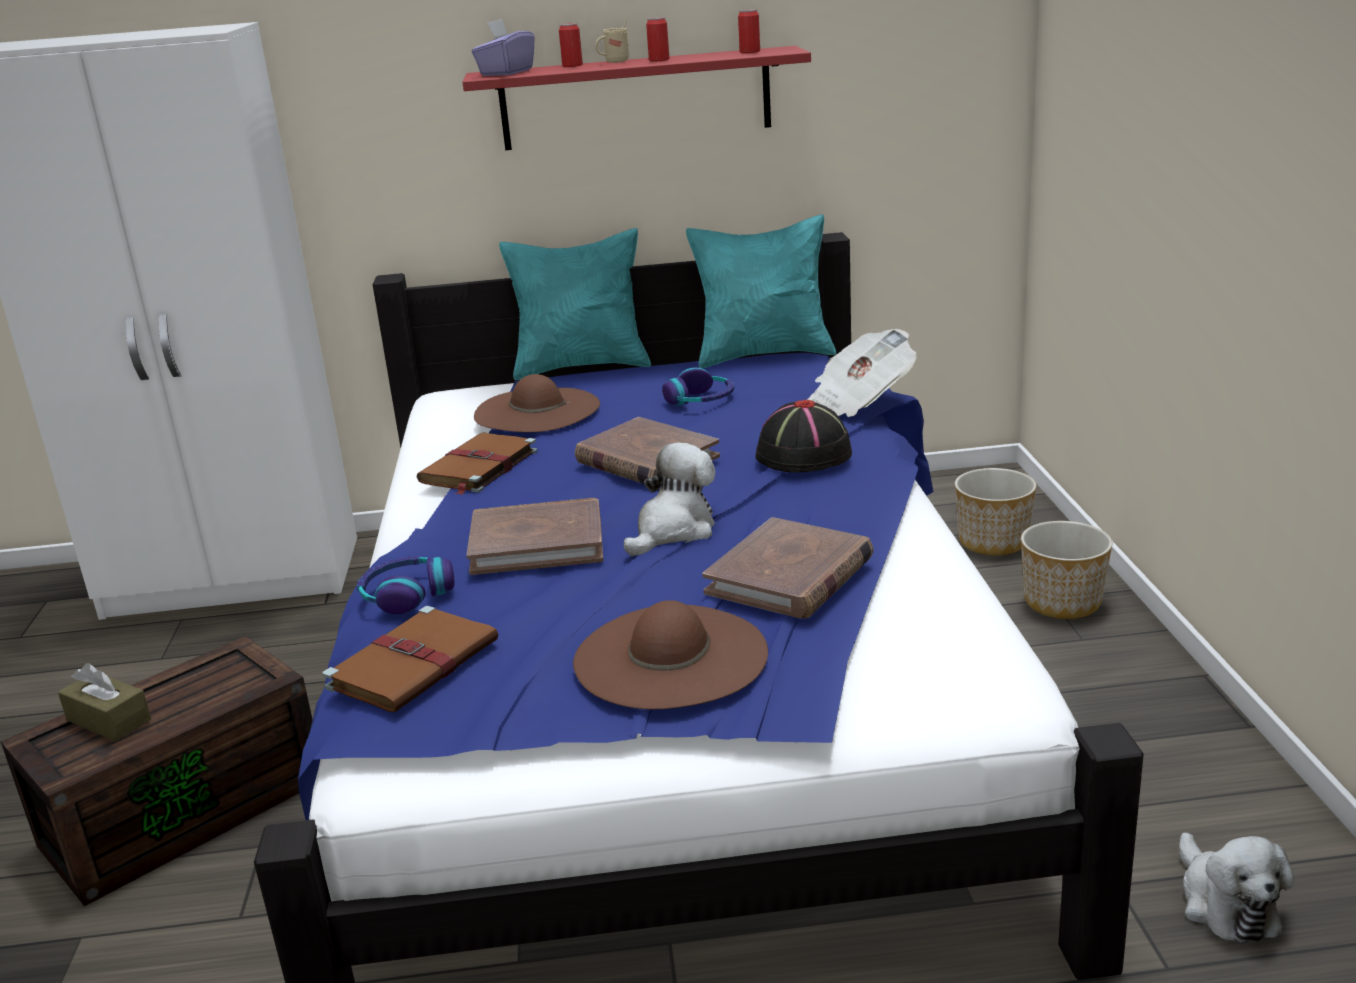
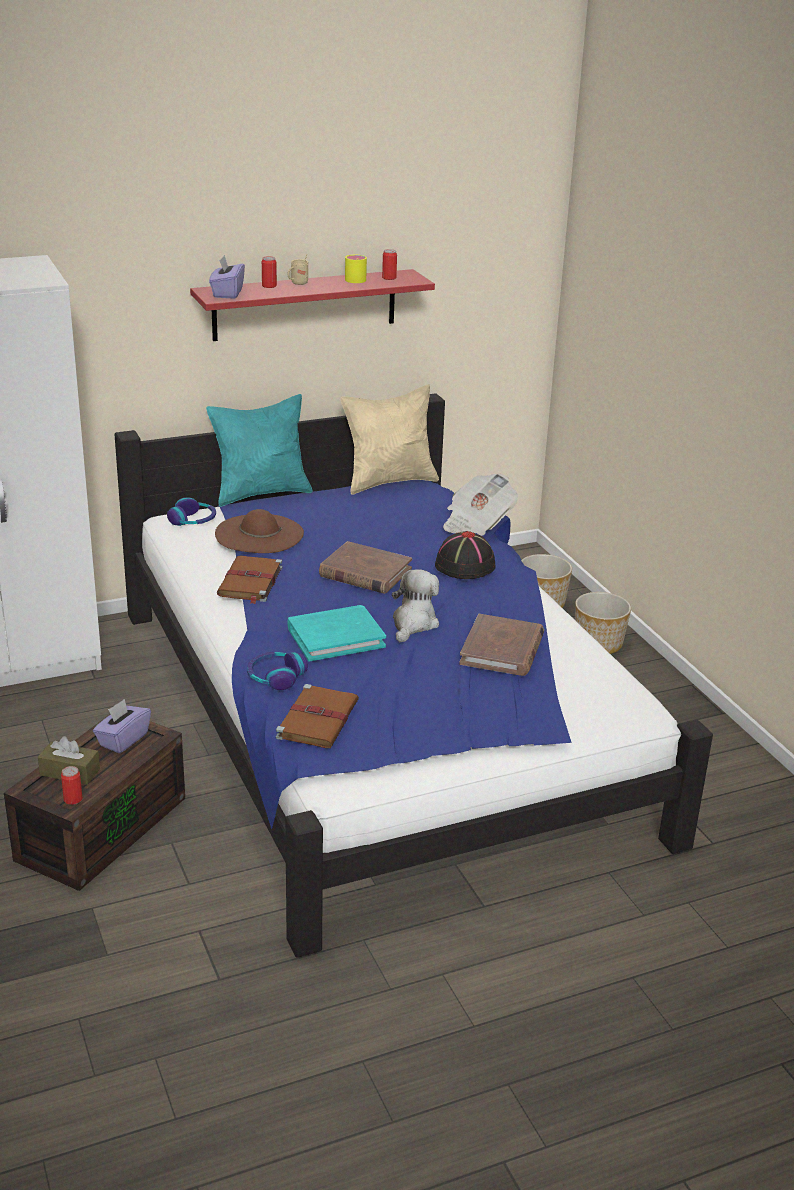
camera: 20 degrees left, 5 degrees up
(216, 680) = (123, 740): none -> purple tissue box
(537, 543) = (336, 637): brown book -> turquoise book
(659, 60) = (330, 284): can -> can (73, 799)
(670, 656) = (464, 703): brown hat -> none
(701, 400) = (369, 522): headphones -> headphones (193, 520)
(702, 55) = (356, 278): none -> yellow mug
(764, 355) = (389, 481): turquoise pillow -> beige pillow
(1225, 904) = (732, 809): plush toy -> none

